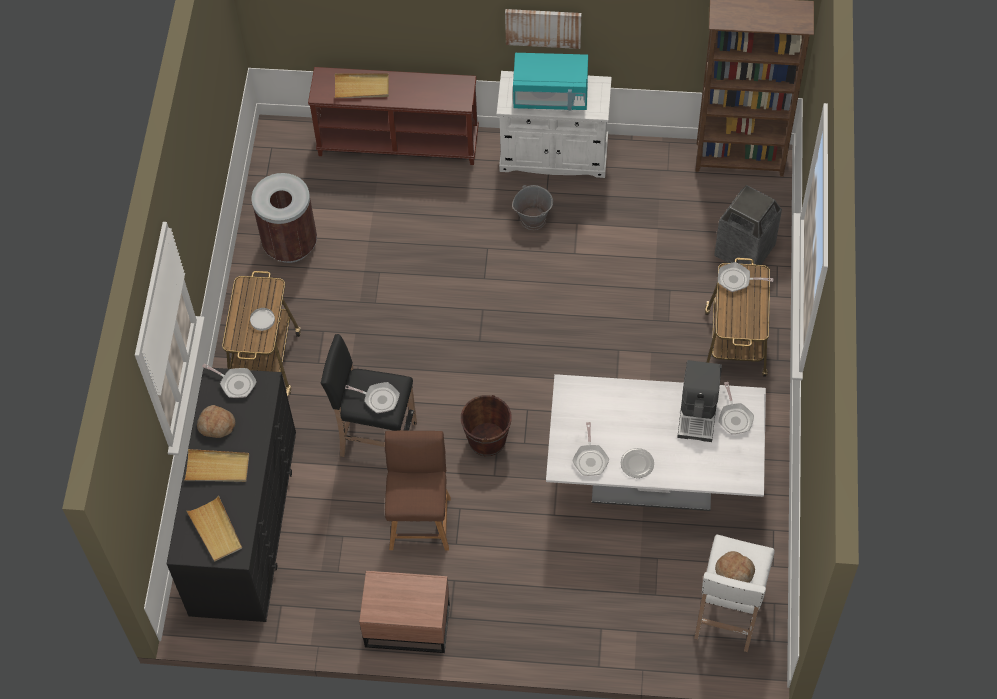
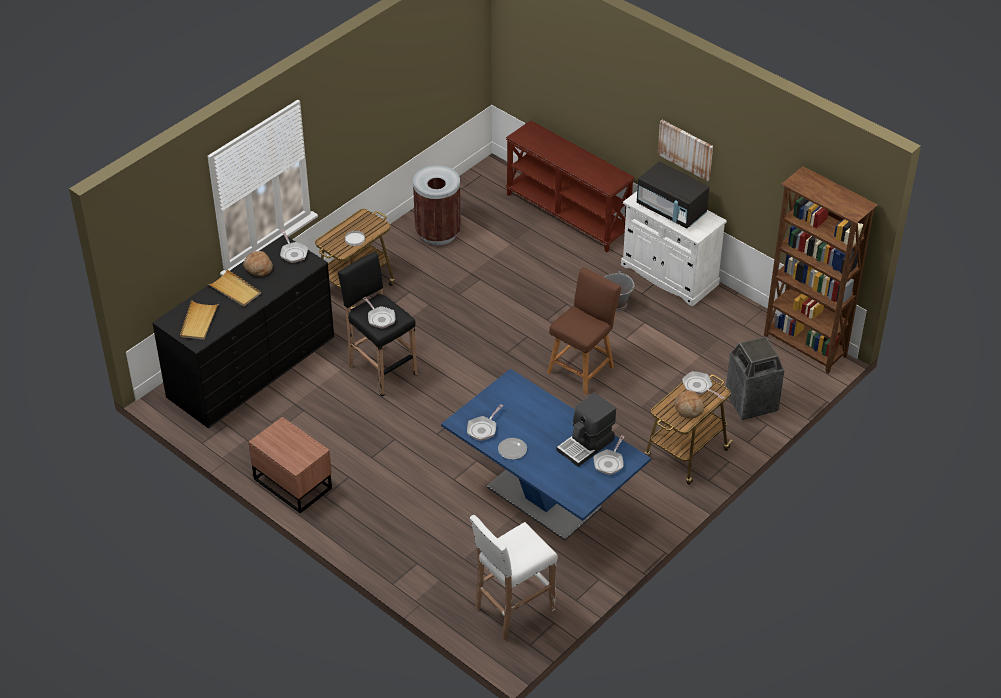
camera: 35 degrees right, 15 degrees down
(362, 87) = (549, 146): beige tray -> none
(420, 519) = (362, 430): brown stool -> brown stool (582, 368)
(487, 440) = (453, 411): brown bucket -> none
(551, 96) = (671, 210): turquoise microwave -> black microwave
(652, 478) = (543, 497): white dining table -> blue dining table
(734, 571) = (513, 549): bread -> bread (688, 408)

